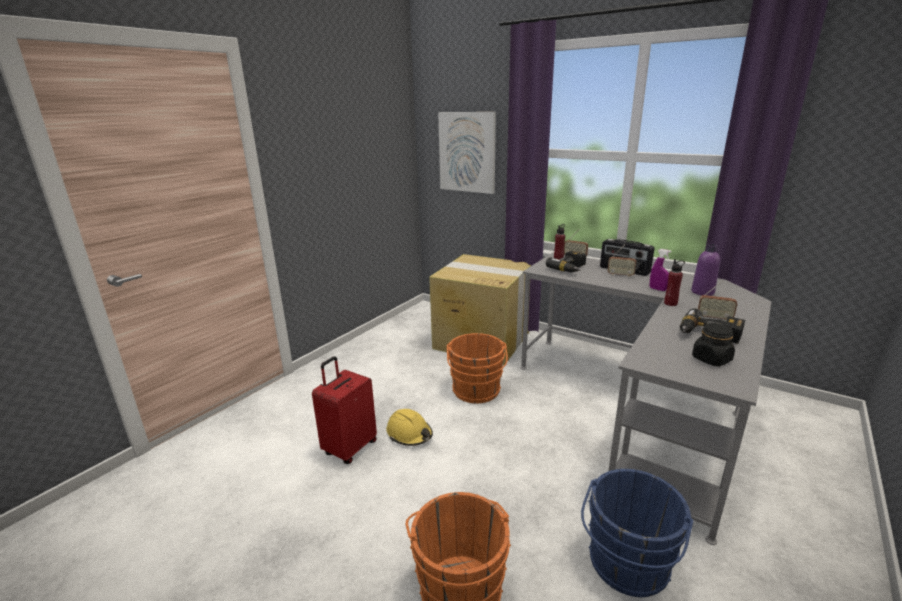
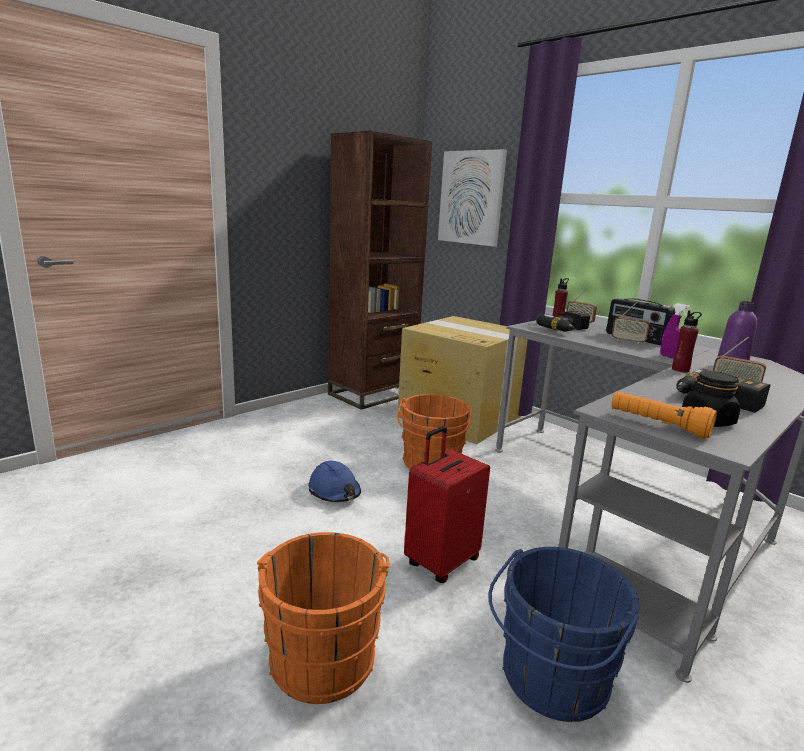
camera: 10 degrees right, 5 degrees down
(349, 448) = (260, 493): red suitcase -> red suitcase (441, 561)
(403, 328) = (373, 394): none -> brown bookcase
(409, 434) = (334, 492): yellow hard hat -> blue hard hat
(681, 371) = (658, 425): none -> orange flashlight

